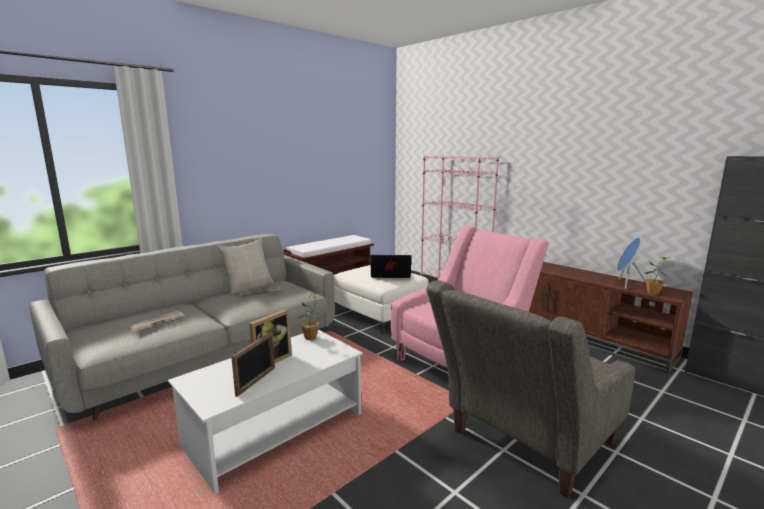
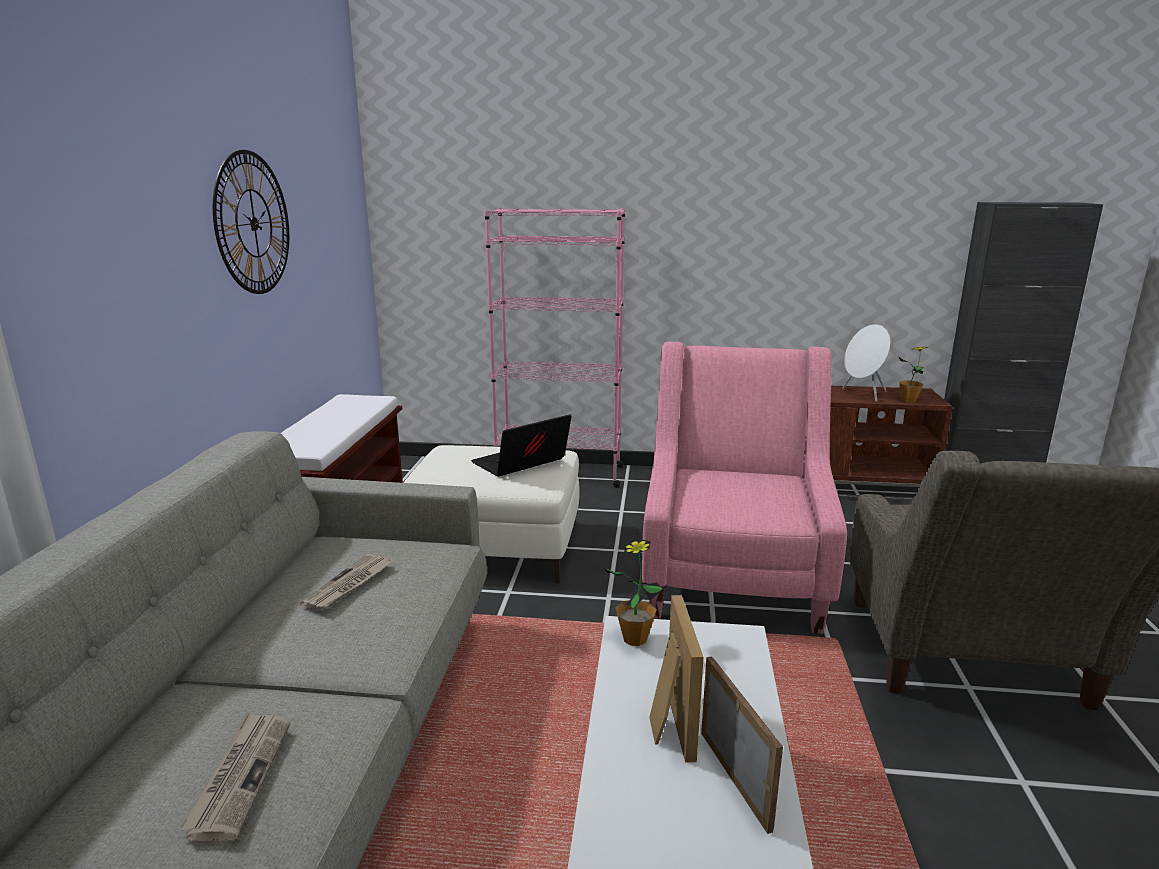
camera: 40 degrees left, 5 degrees up
(248, 287) = (282, 581): beige pillow -> none
(310, 157) = (253, 223): none -> wall clock
(626, 284) = (863, 394): blue speaker -> white speaker

